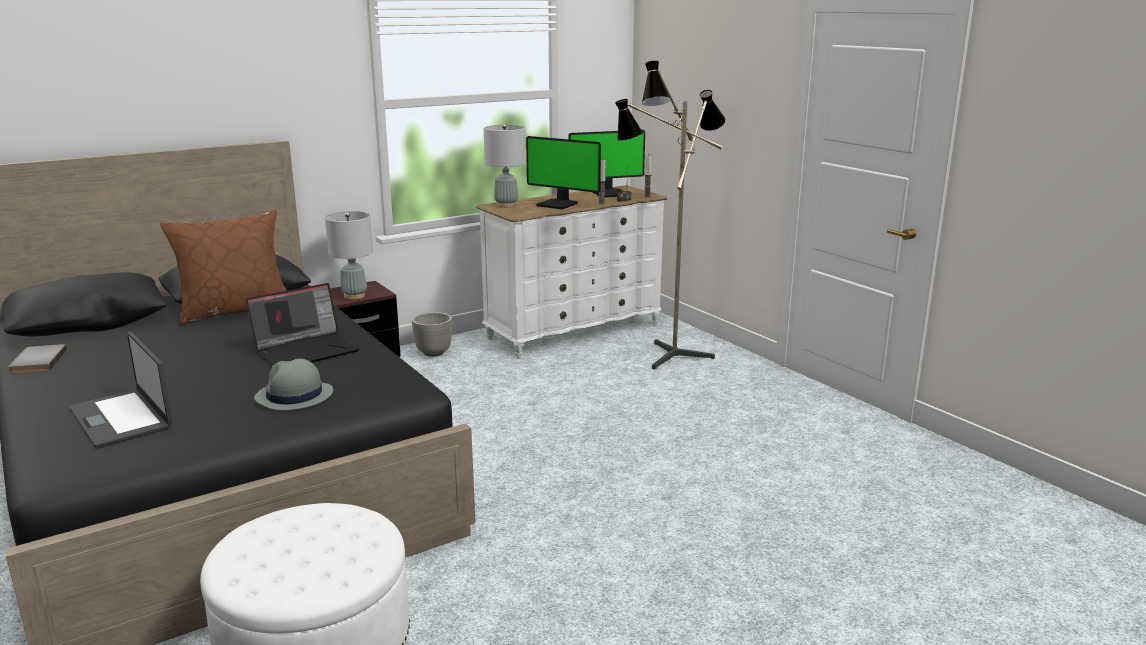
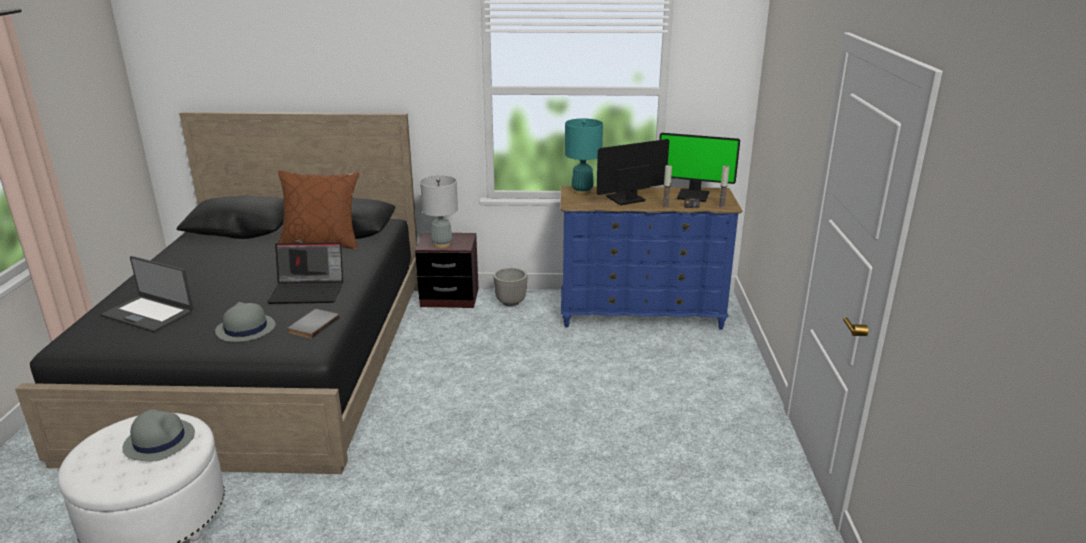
camera: 35 degrees right, 5 degrees up
(36, 361) = (177, 254): grey book -> grey book (312, 325)
(122, 418) = (149, 313): laptop -> laptop turned 60 degrees counterclockwise
(320, 532) = (159, 440): none -> grey hat
(506, 205) = (582, 192): grey table lamp -> turquoise table lamp
(558, 204) = (626, 199): monitor -> monitor turned 90 degrees clockwise
(574, 331) = (641, 315): white dresser -> blue dresser
(666, 355) = (689, 365): floor lamp -> none

